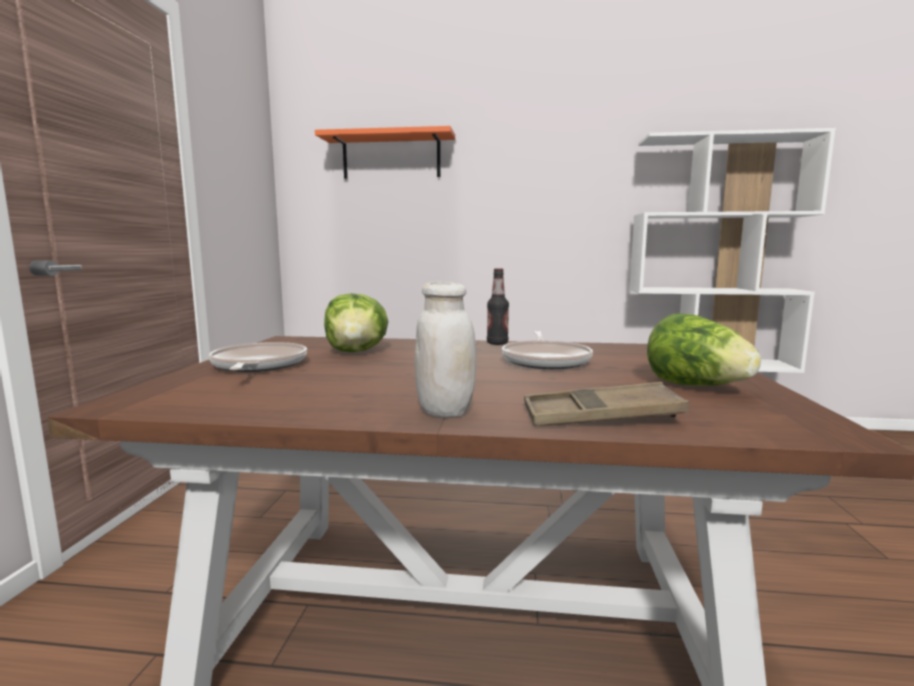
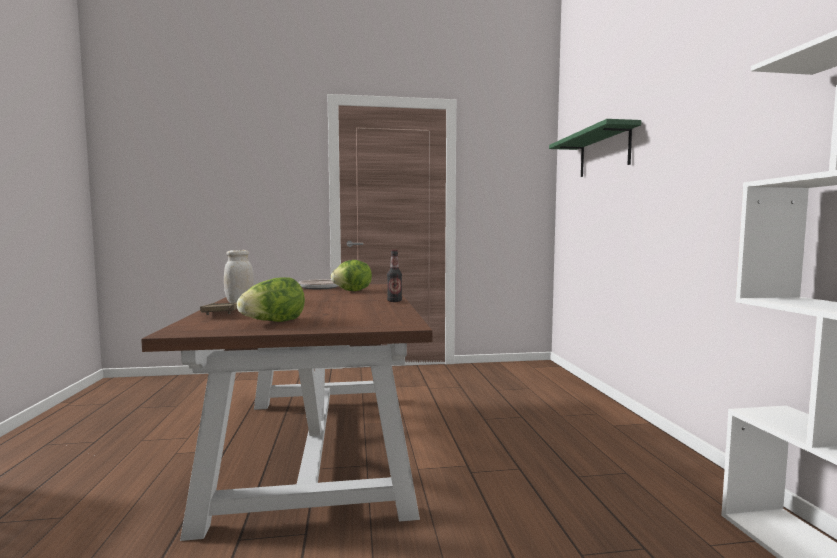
camera: 75 degrees right, 5 degrees down
(391, 157) = (604, 152): orange shelf -> green shelf
(546, 360) = (341, 307): frying pan -> none

